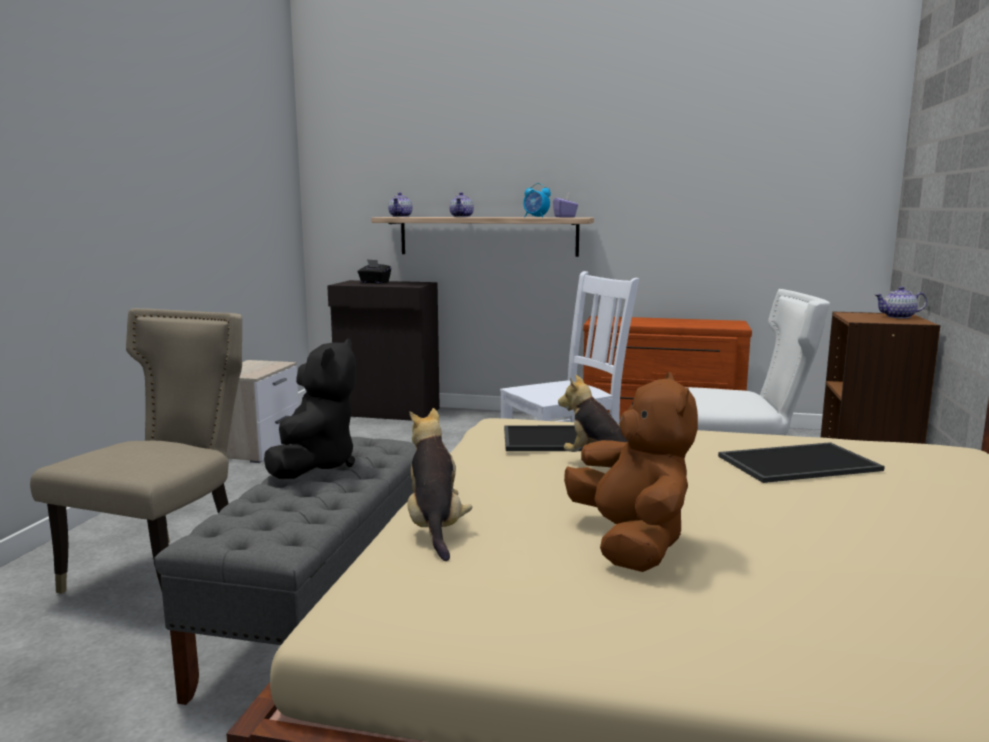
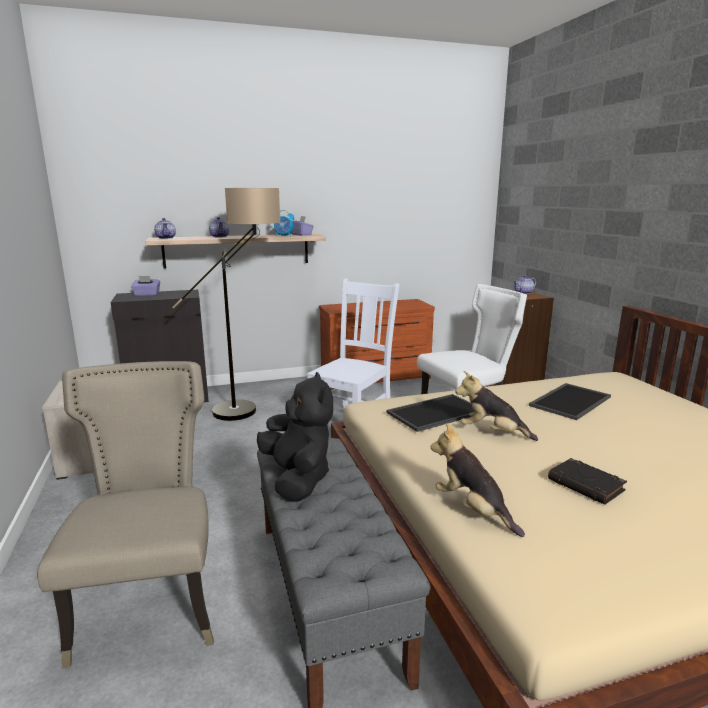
camera: 30 degrees left, 5 degrees up
(374, 282) = (147, 295): black tissue box -> purple tissue box
(462, 434) = (251, 408): none -> floor lamp
(630, 543) = (586, 485): brown plush toy -> black book

